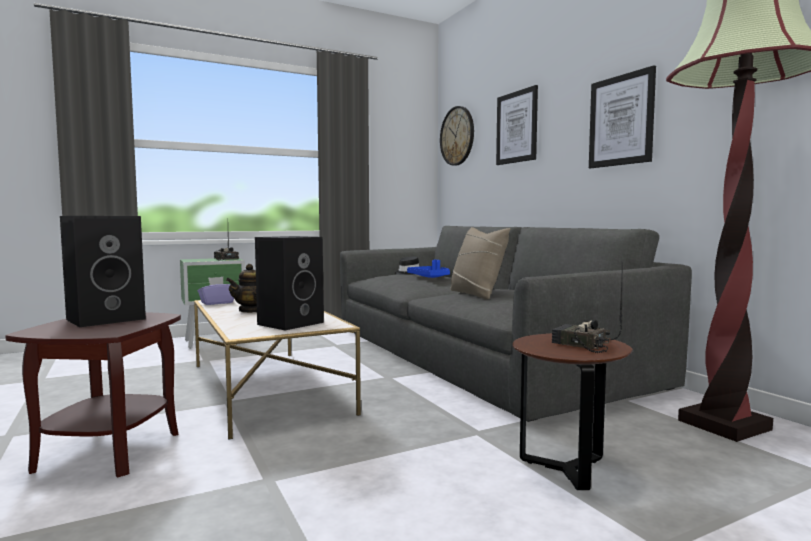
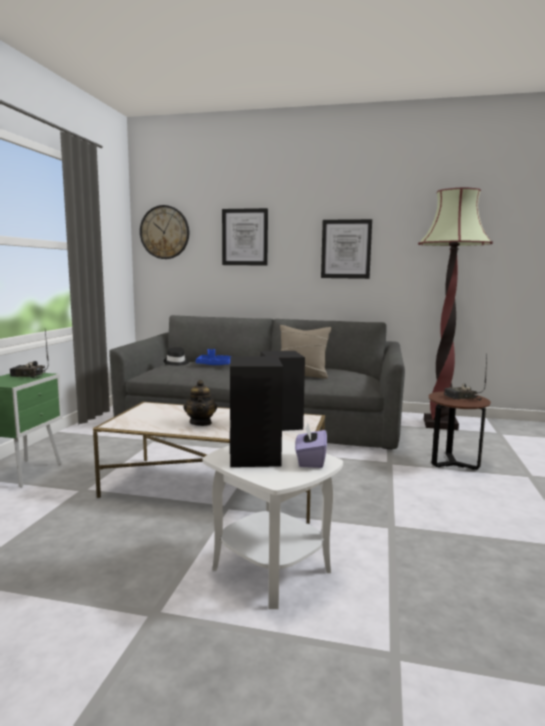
camera: 50 degrees left, 5 degrees up
(108, 451) = (270, 569): brown side table -> white side table
(217, 303) = (134, 424): purple tissue box -> purple tissue box (310, 460)

